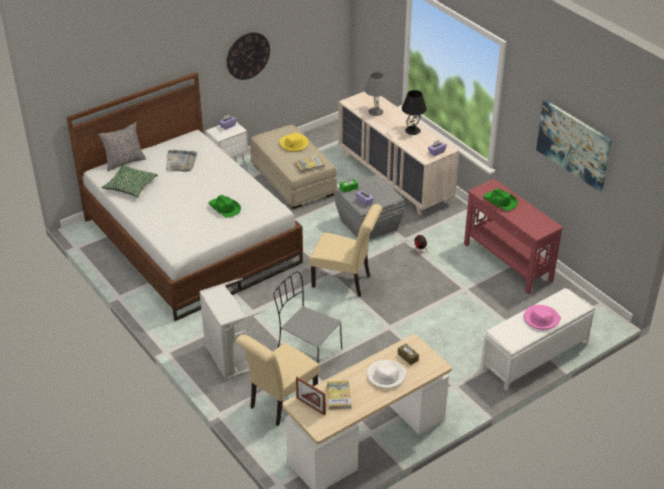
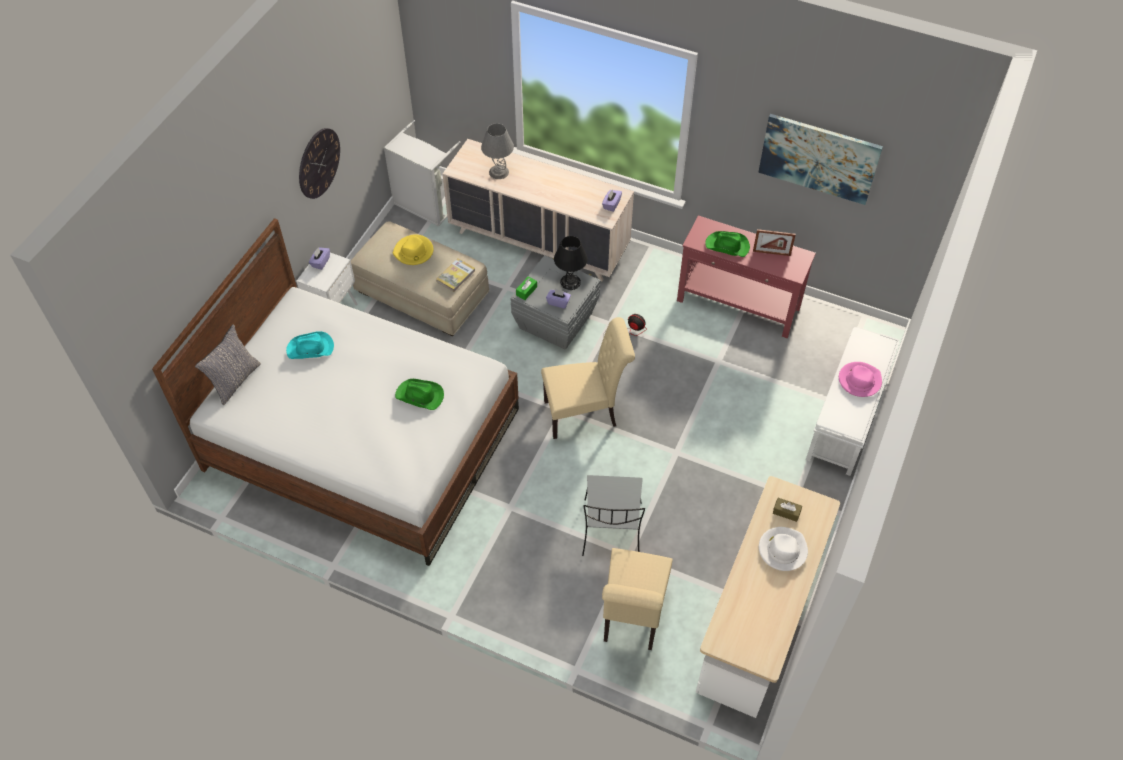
camera: 30 degrees left, 15 degrees up
(130, 186) = (272, 415): green pillow -> none
(181, 162) = (311, 348): grey tray -> turquoise hat
(229, 357) = (530, 585): grey laundry basket -> grey laundry basket (425, 206)
(307, 351) = (611, 531): grey chair -> grey chair turned 90 degrees counterclockwise
(310, 406) = (734, 636): picture frame -> picture frame (771, 253)
(339, 396) = (754, 605): book -> none
(412, 130) = (562, 183): black table lamp -> black table lamp (570, 282)

